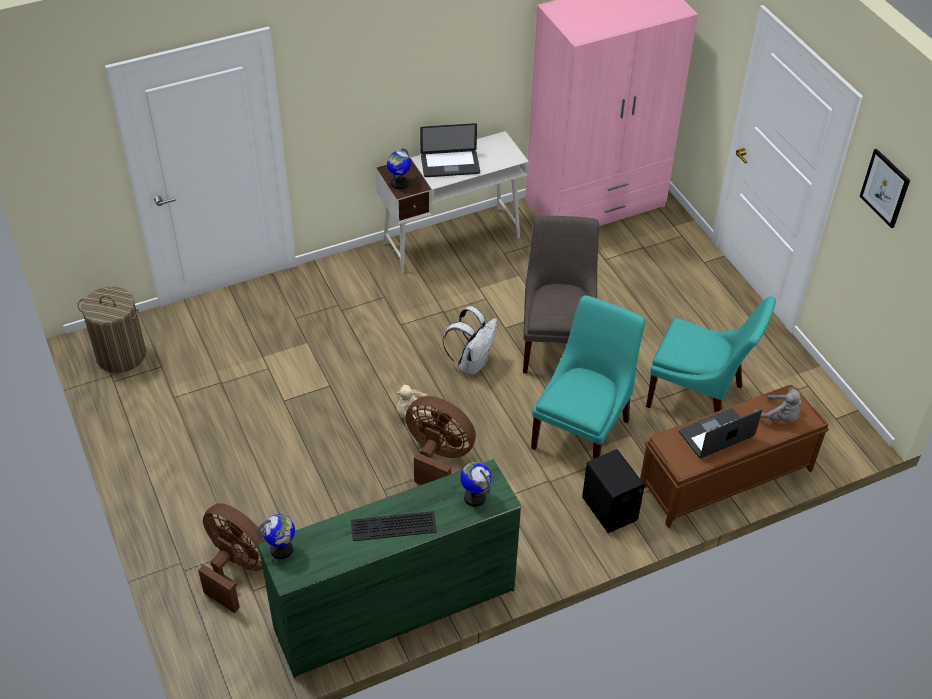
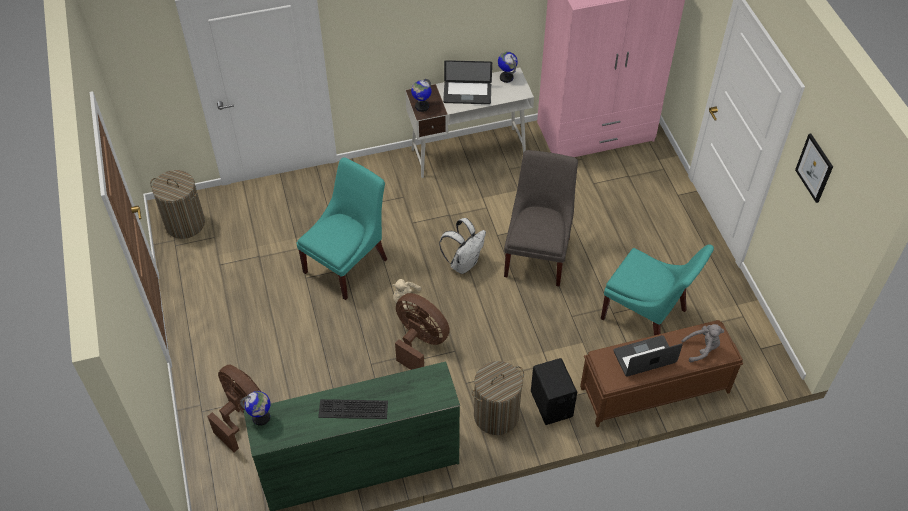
camera: 10 degrees right, 5 degrees up
(474, 497) = (423, 393): globe -> globe (506, 77)
(547, 529) = (496, 415): none -> laundry basket
(583, 431) = (543, 333): turquoise chair -> turquoise chair (348, 263)
(779, 417) = (702, 348): grey plush toy -> grey plush toy turned 60 degrees counterclockwise

